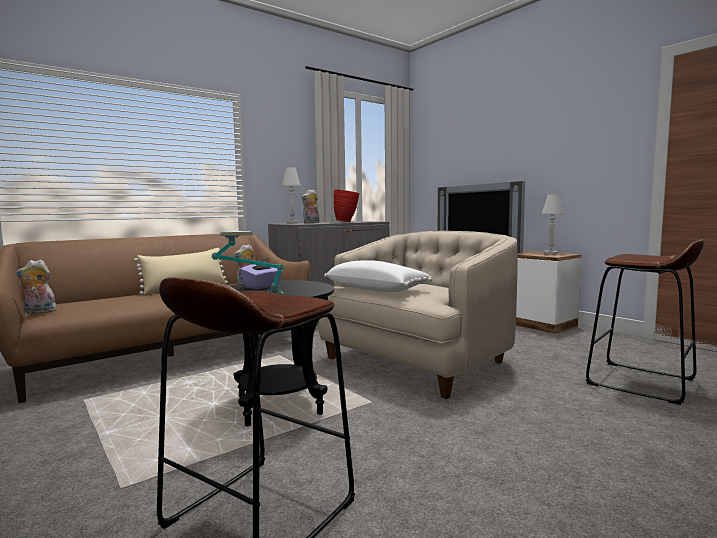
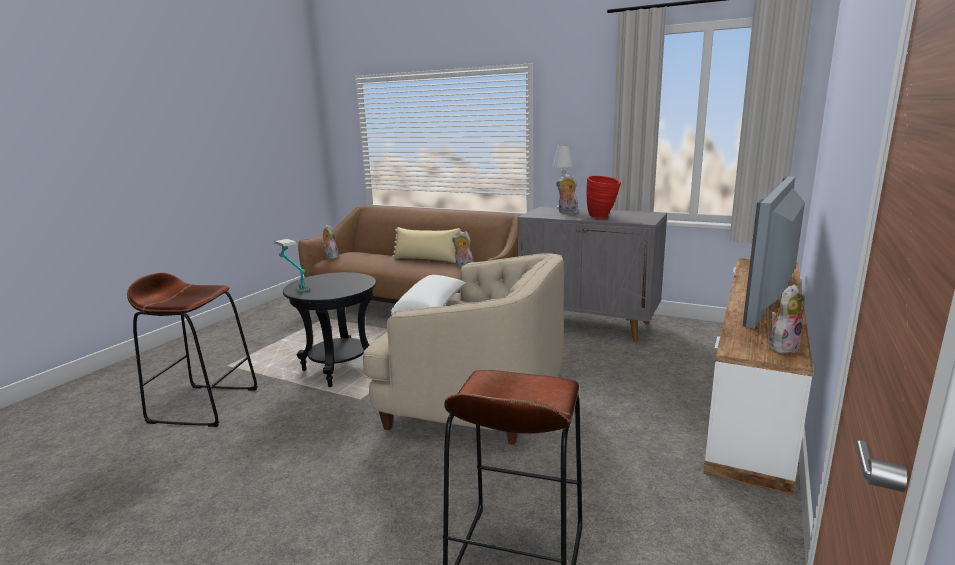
camera: 65 degrees right, 10 degrees up
(262, 286) = (338, 280): purple tissue box -> none
(551, 253) = (782, 347): white table lamp -> plush toy

